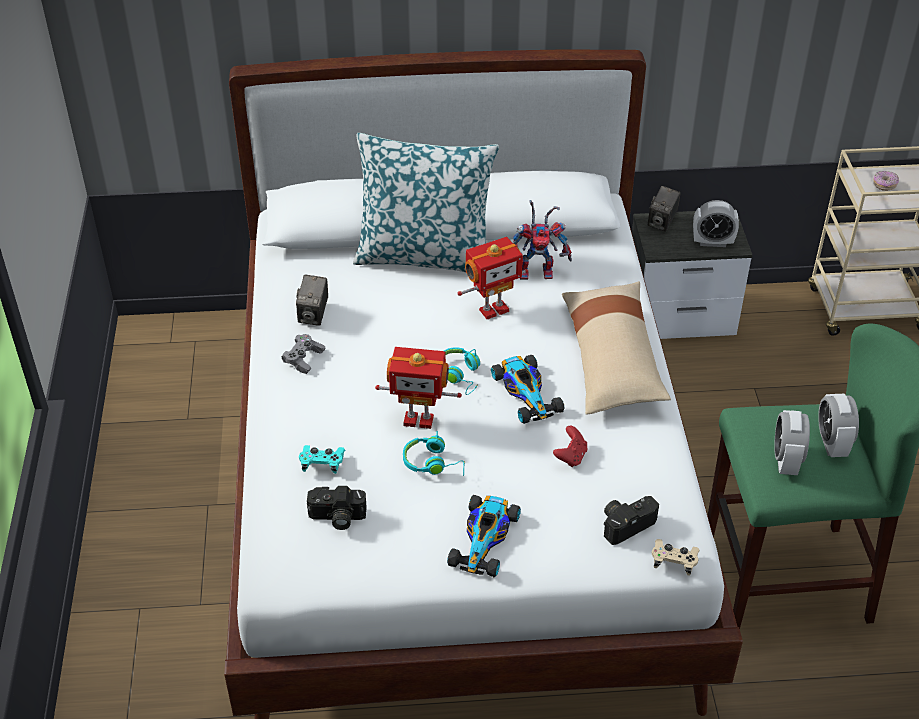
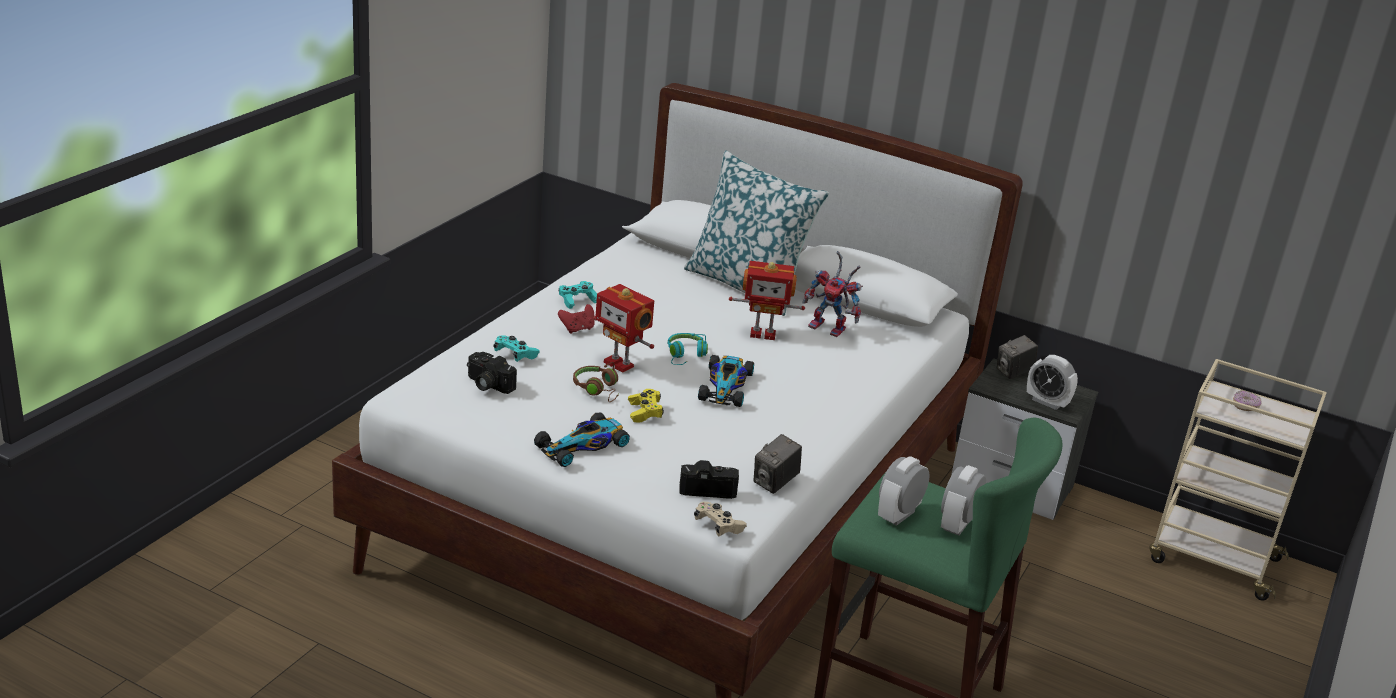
camera: 30 degrees right, 15 degrees down
(303, 359) = (577, 301): grey game controller -> turquoise game controller
(313, 315) = (617, 282): camera -> camera (775, 483)
(433, 463) = (598, 389): turquoise headphones -> brown headphones
(494, 466) = (644, 412): none -> yellow game controller
(571, 456) = (714, 434): red game controller -> red game controller (577, 329)
(612, 359) = (825, 399): beige pillow -> none

